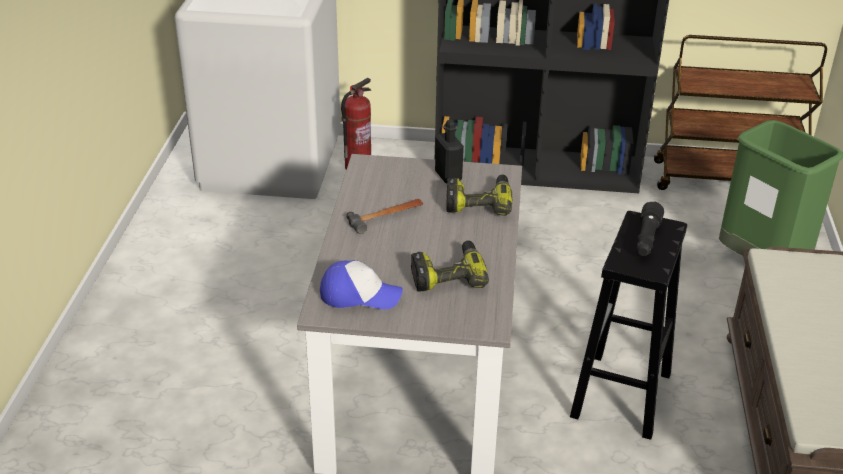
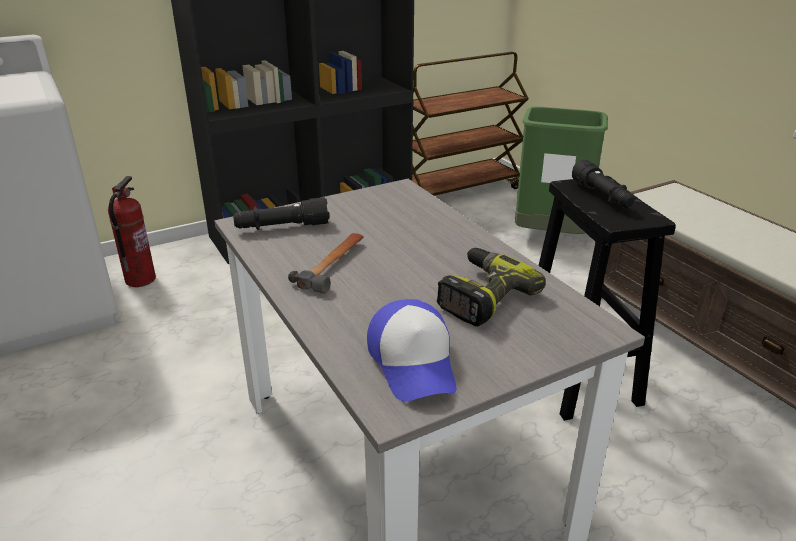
camera: 35 degrees left, 5 degrees down
(360, 295) = (414, 362): cap -> cap turned 105 degrees clockwise
(386, 176) = (282, 227): none -> black flashlight
(448, 176) = (350, 207): black bottle -> none
(478, 202) = (412, 218): power drill -> none

